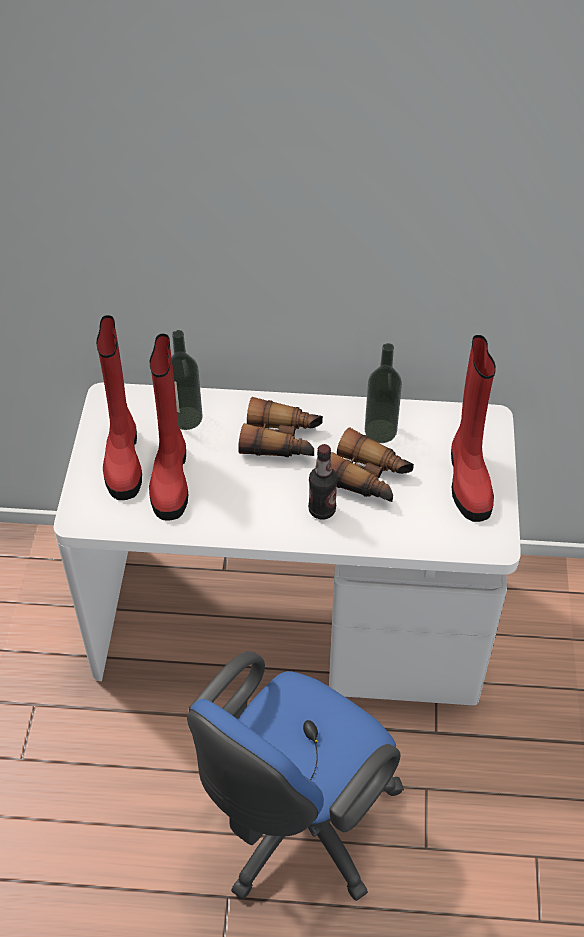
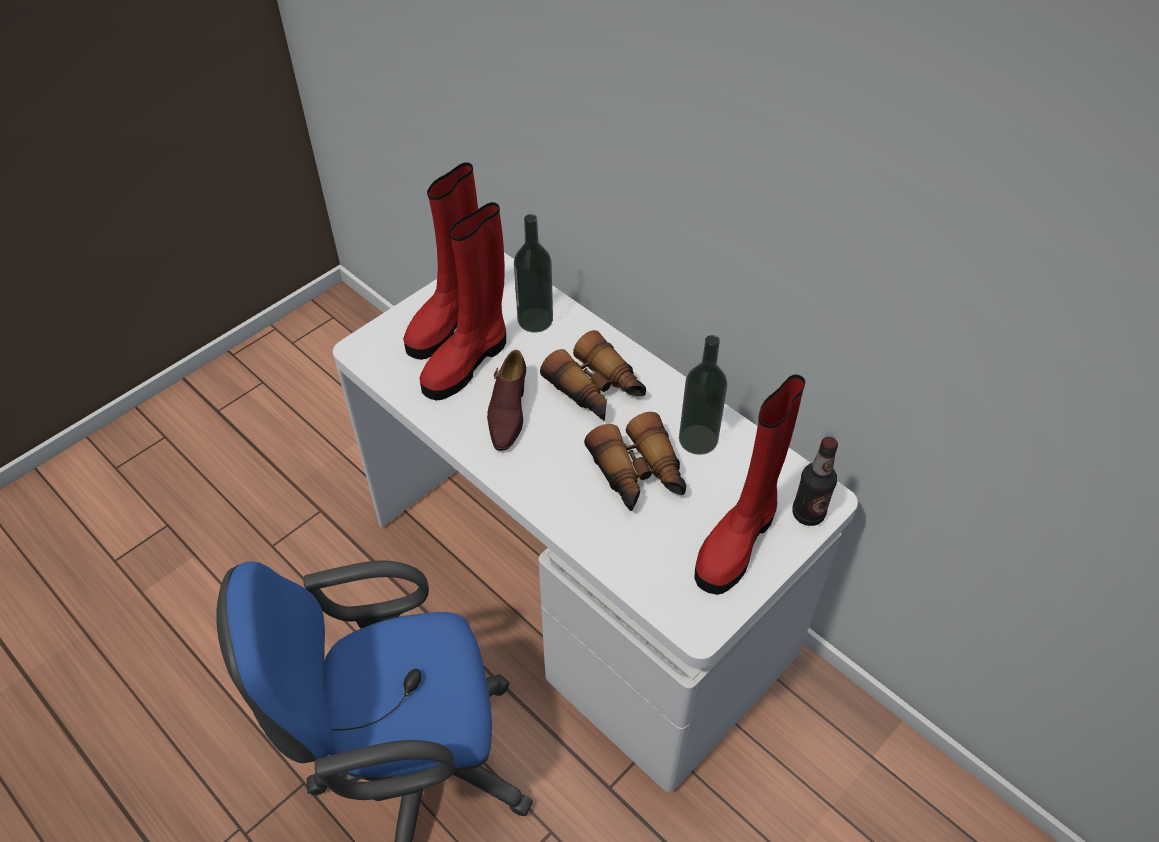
camera: 40 degrees right, 0 degrees up
(238, 493) = (507, 412): none -> brown shoe
(322, 510) = (564, 476): bottle -> bottle (808, 514)

